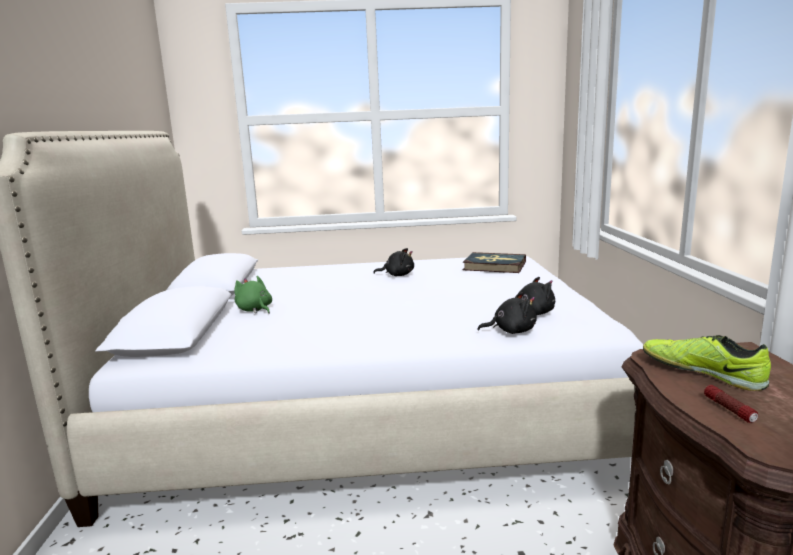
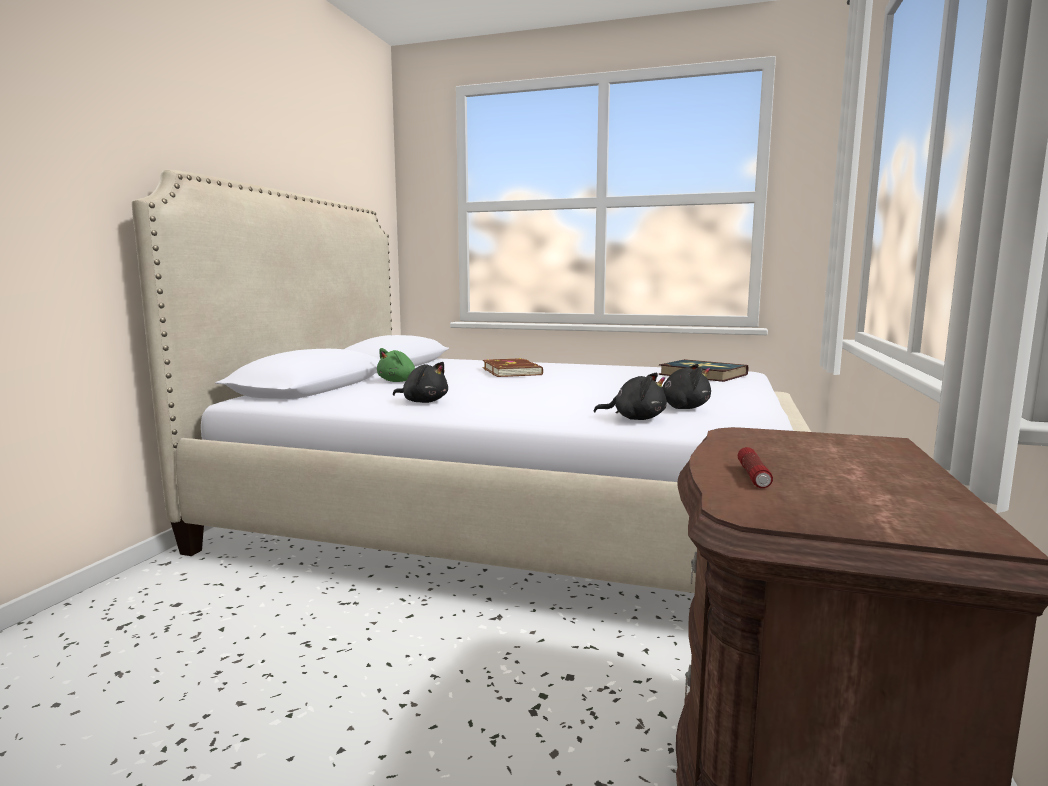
camera: 20 degrees right, 5 degrees down
(255, 310) = (399, 381): green plush toy -> green plush toy turned 120 degrees counterclockwise
(341, 281) = (512, 371): none -> brown book
(397, 275) = (579, 372): black plush toy -> black plush toy (423, 402)
(702, 372) = (778, 449): shoe -> none

